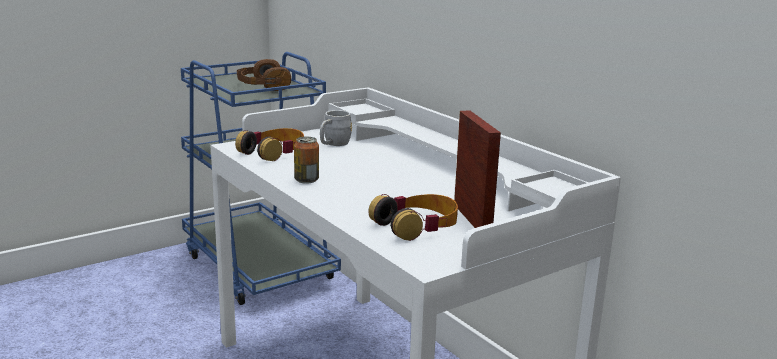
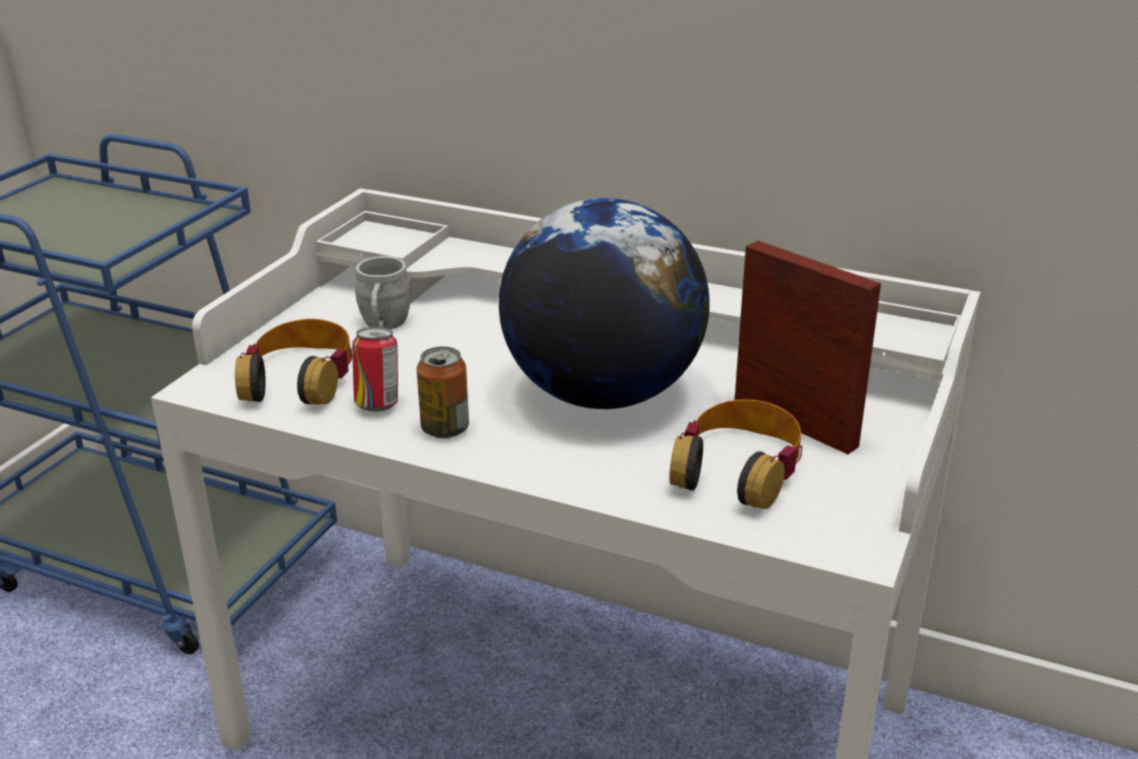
camera: 30 degrees left, 10 degrees up
(262, 86) = (106, 223): brown headphones -> none
(291, 167) = (378, 405): none -> can
(394, 187) = (602, 394): none -> globe

